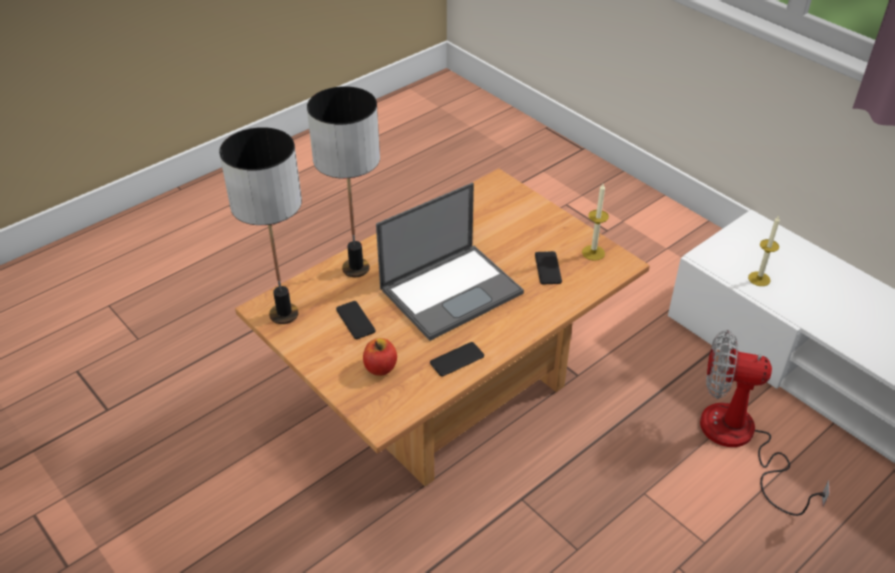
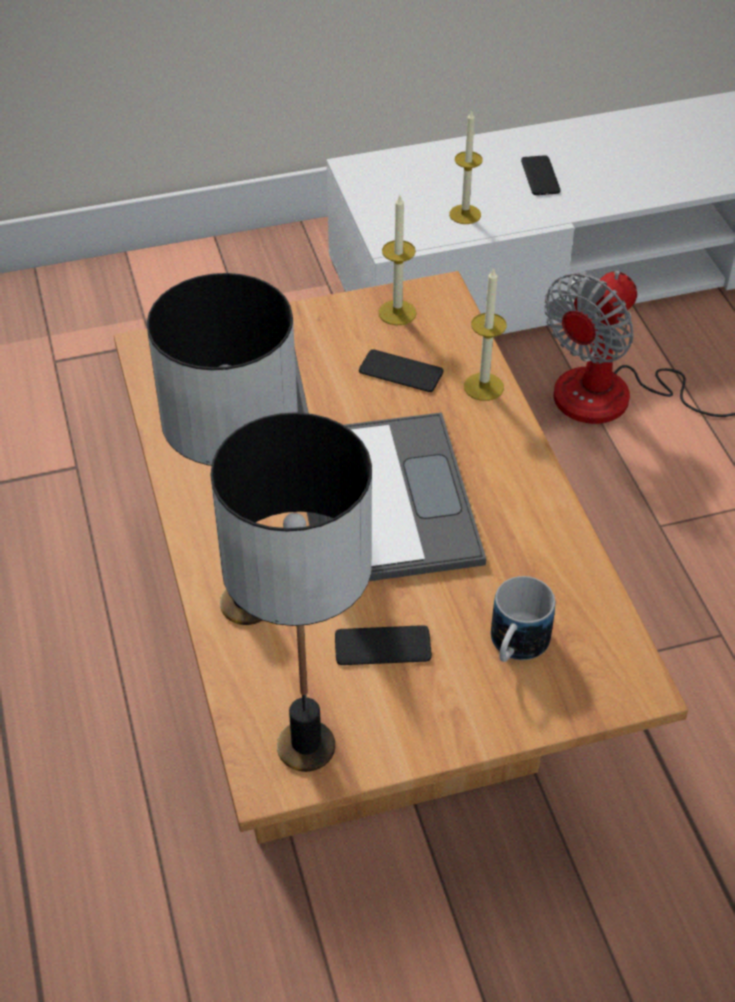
camera: 65 degrees left, 5 degrees up
(380, 367) = (515, 648): apple -> mug
(457, 359) = (544, 546): phone -> phone (540, 176)
(561, 302) = (483, 387): none -> candle

